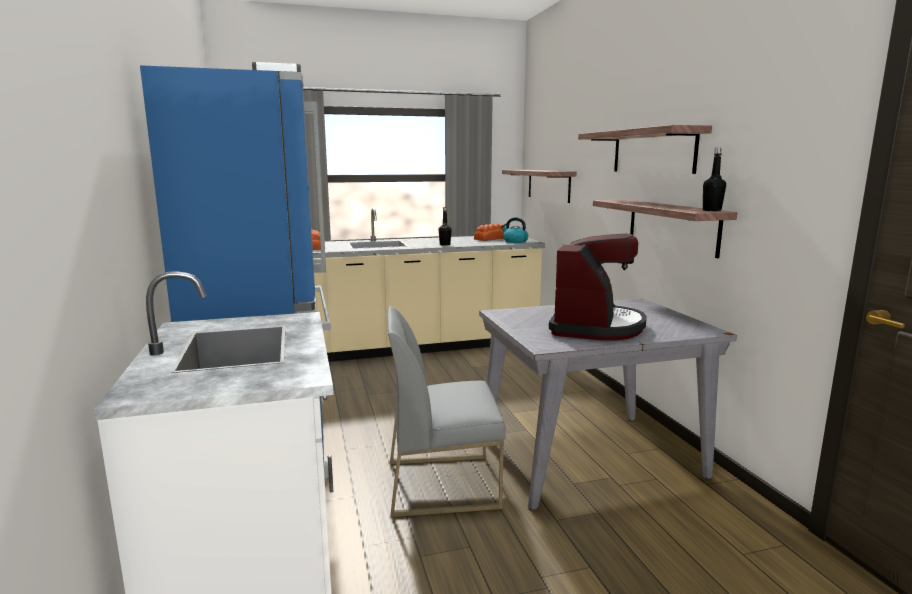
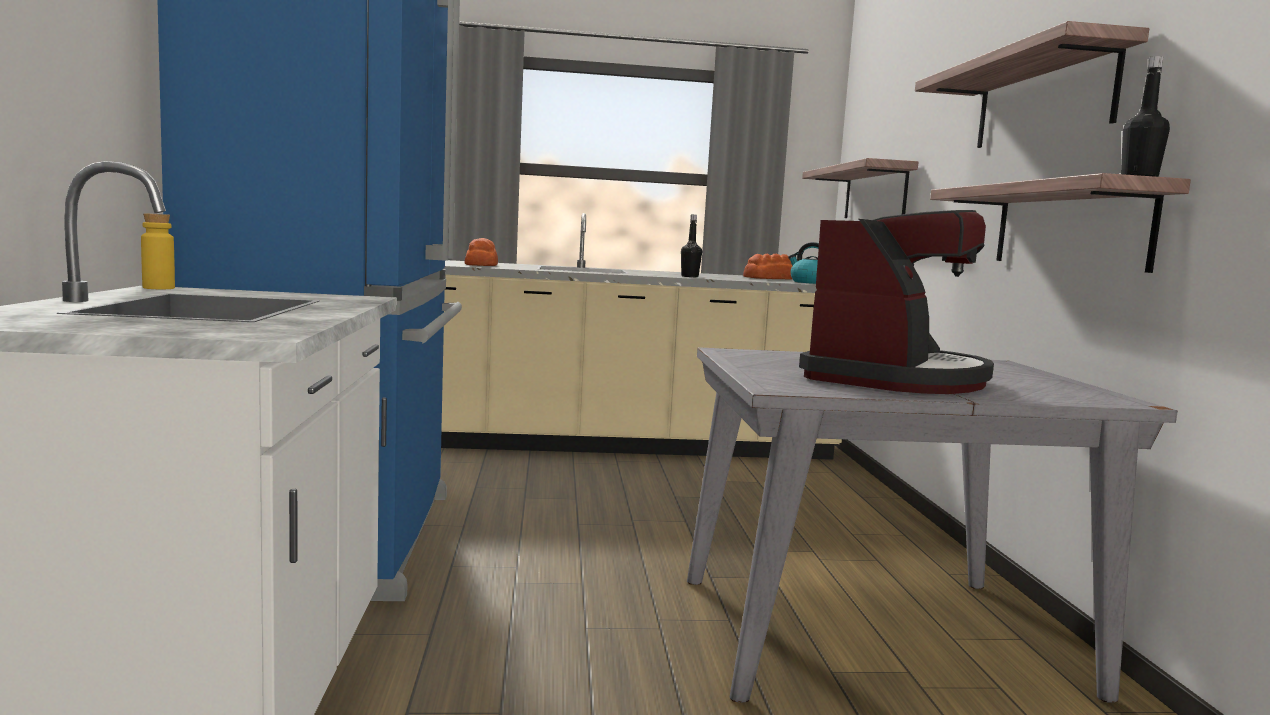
camera: 10 degrees right, 5 degrees down
(179, 325) = (158, 288): none -> yellow bottle
(443, 483) = (590, 637): grey chair -> none

